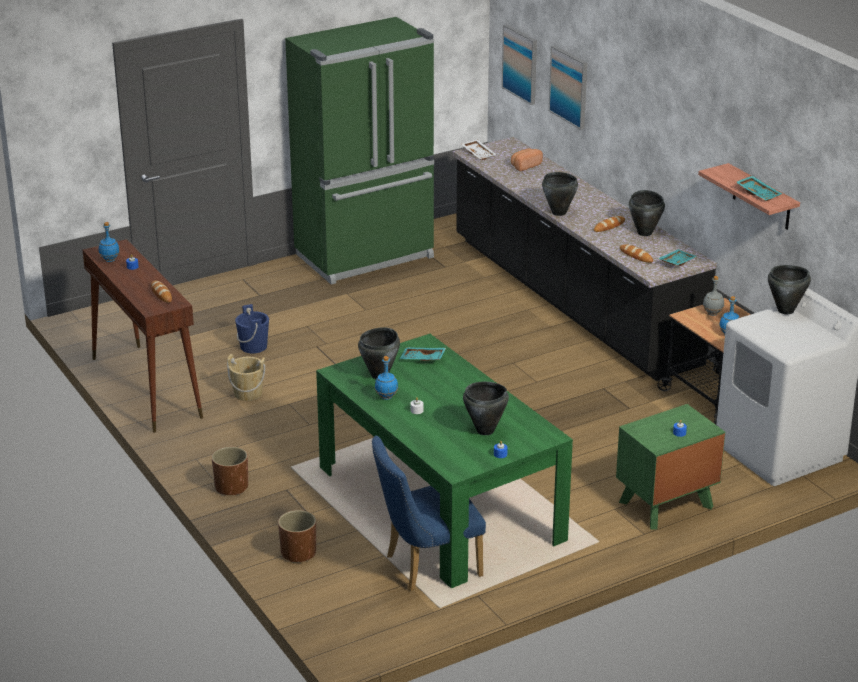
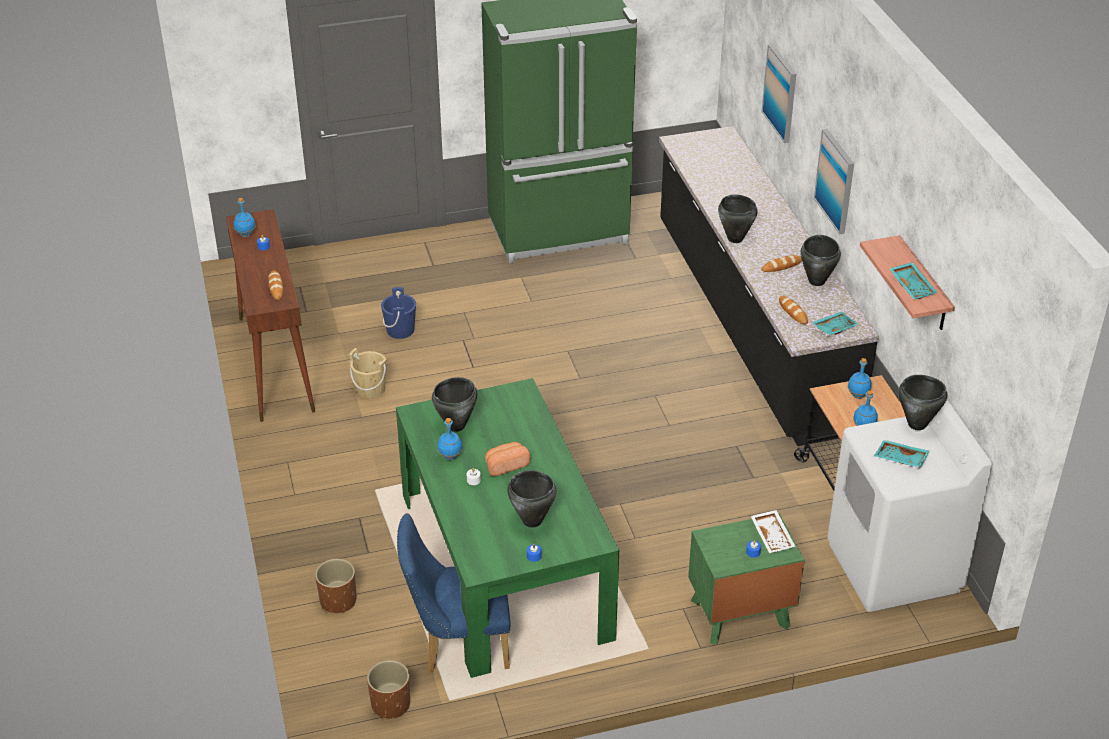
camera: 15 degrees right, 10 degrees up
(231, 487) = (307, 504): brown planter -> brown planter (391, 704)
(422, 359) = (509, 412): turquoise tray -> turquoise tray (900, 459)
(479, 153) = (685, 144): white tray -> white tray (773, 536)
(520, 64) = (745, 51): picture -> picture (835, 181)
(525, 166) = (727, 168): bread -> bread (506, 465)
(712, 314) = (858, 395): grey bottle -> blue bottle

